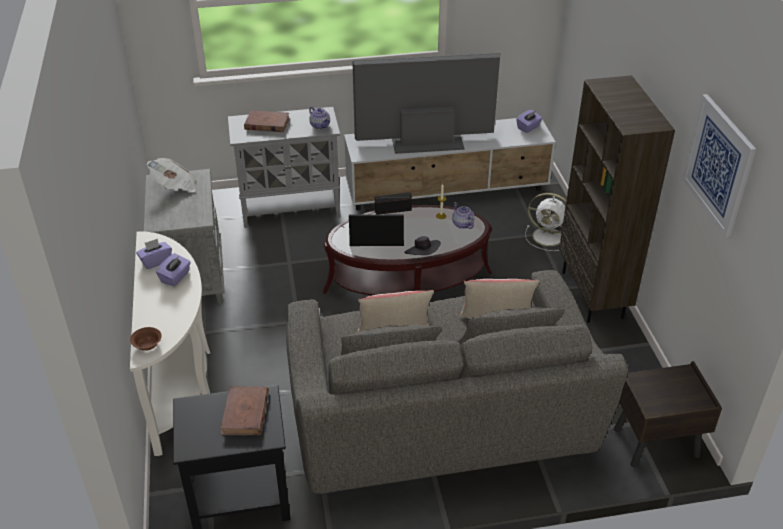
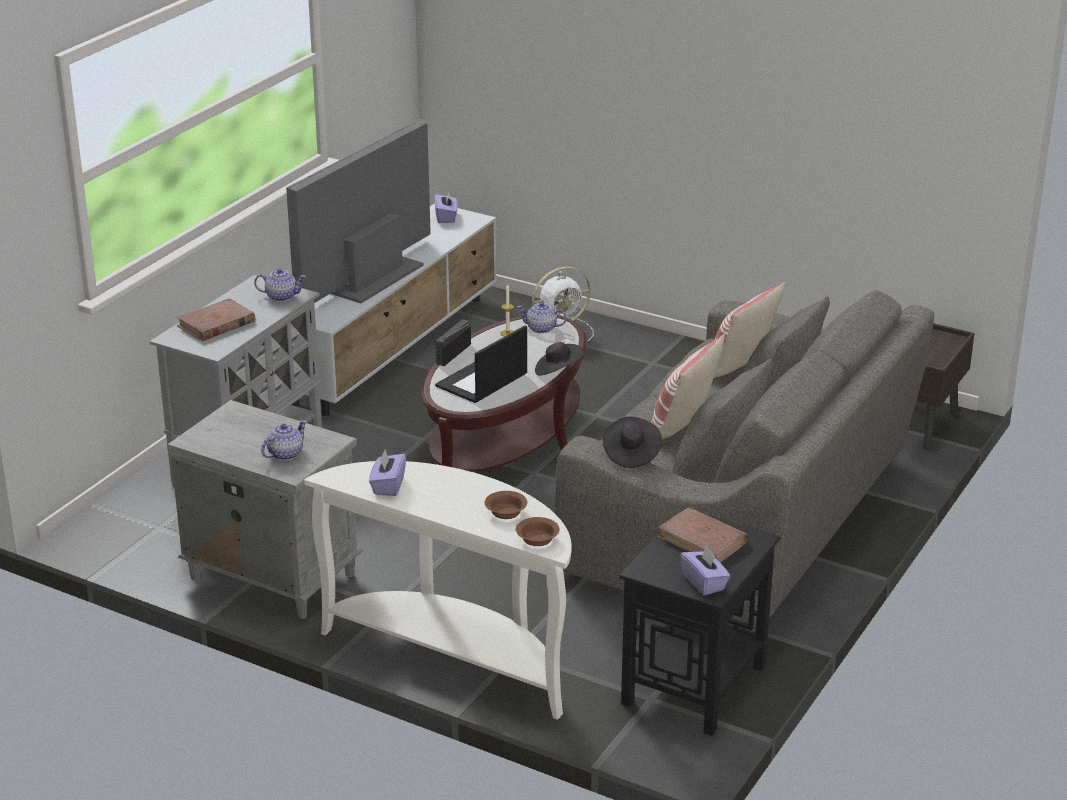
camera: 50 degrees left, 10 degrees down
(167, 316) = (506, 512): none -> brown bowl
(171, 213) = (285, 454): none -> teapot
(174, 186) = (229, 433): newspaper -> none
(175, 277) = (440, 484): purple tissue box -> purple tissue box (704, 583)
(313, 331) = (631, 454): none -> black hat
(593, 295) = (685, 354): brown bookcase -> none
(718, 165) = (858, 90): picture -> none

